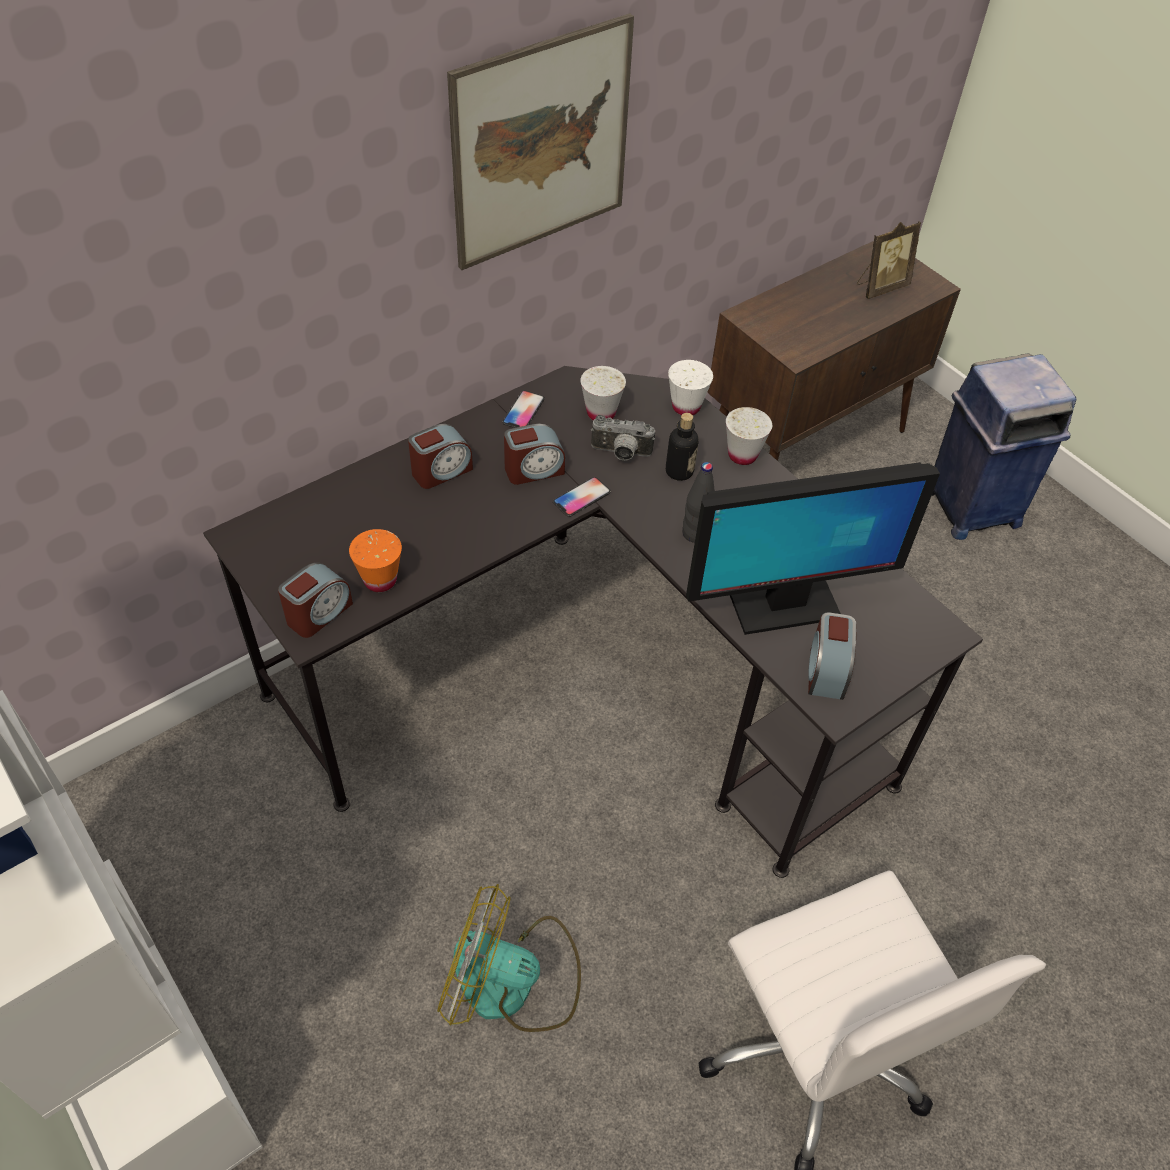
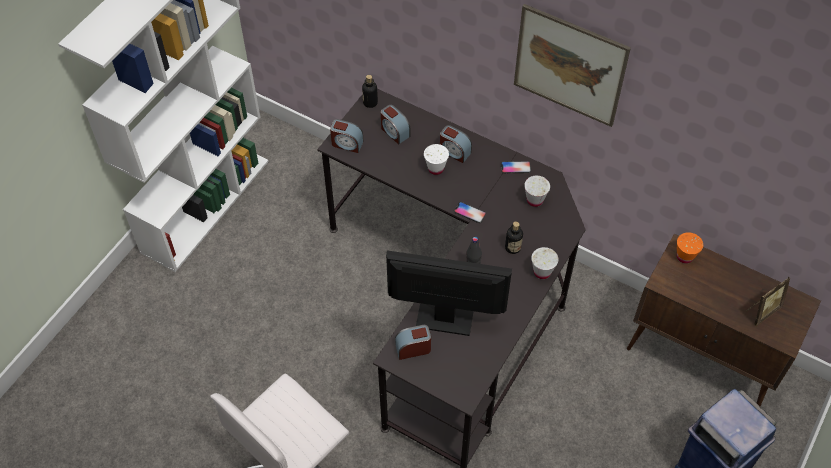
camera: 70 degrees right, 5 degrees up
(246, 545) = (370, 102): none -> bottle
(380, 580) = (376, 157): orange cup -> orange cup (684, 257)
(512, 982) = (277, 332): fan -> none
(533, 470) = (477, 187): alarm clock -> alarm clock (394, 132)
(620, 454) = (510, 218): camera -> none
(686, 407) = (564, 235): white cup -> white cup (435, 168)
(783, 605) = (445, 319): monitor -> monitor turned 135 degrees clockwise
(880, 287) = (761, 311): picture frame -> picture frame turned 75 degrees counterclockwise

